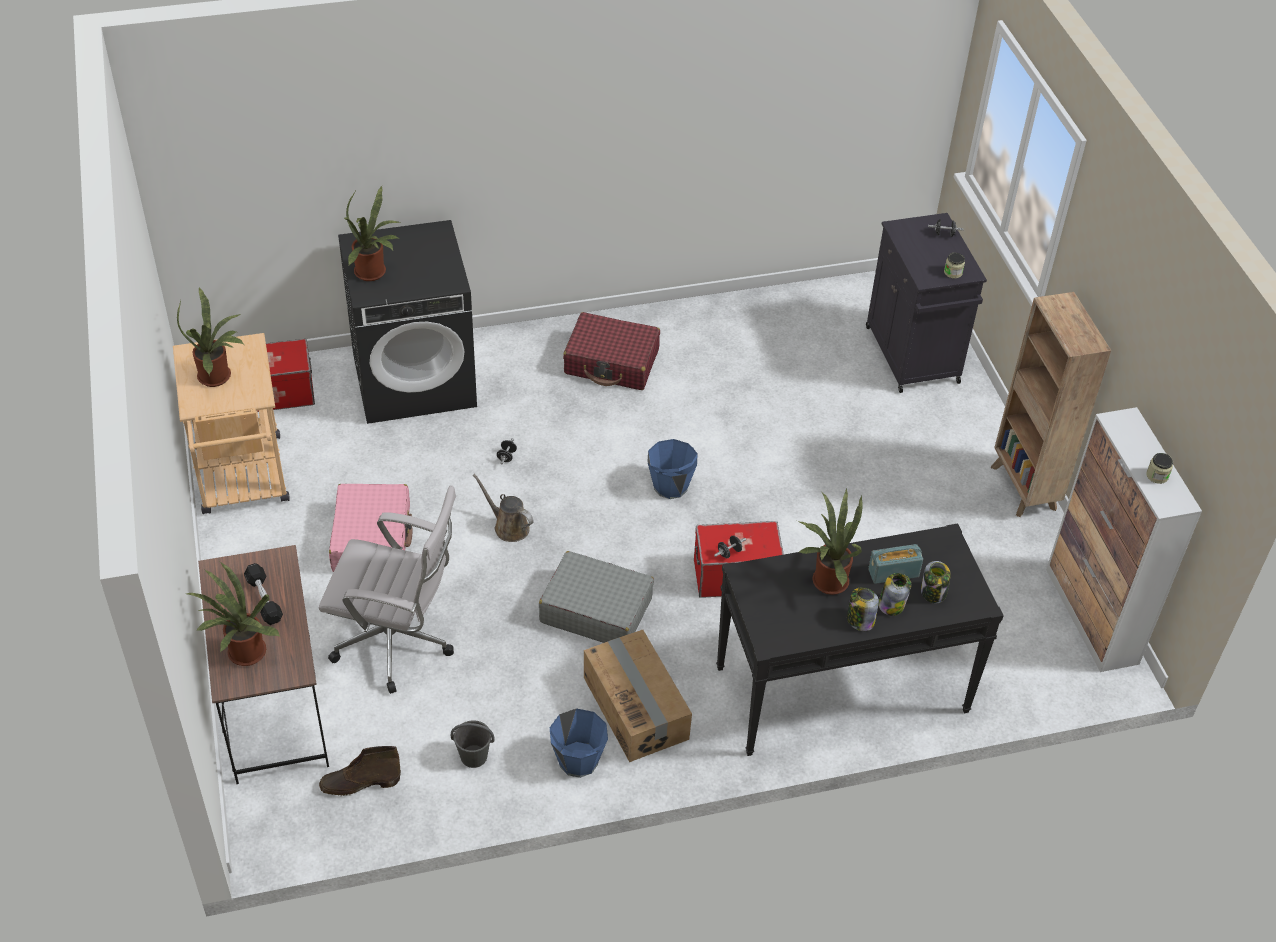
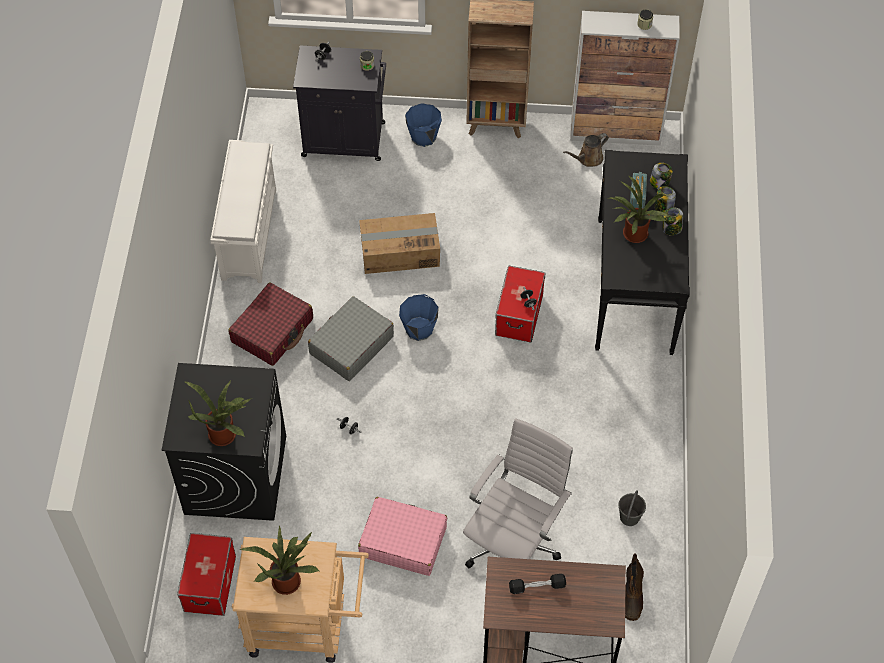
camera: 70 degrees left, 10 degrees up
(243, 655) = (587, 609): potted plant -> none
(508, 526) = (423, 445): brown watering can -> brown watering can (588, 159)
(578, 760) = (650, 454): blue bucket -> blue bucket (423, 137)
(595, 610) = (522, 409): grey suitcase -> grey suitcase (351, 345)
(636, 707) = (615, 407): cardboard box -> cardboard box (399, 251)
(734, 310) = (248, 233): none -> white shoe rack

